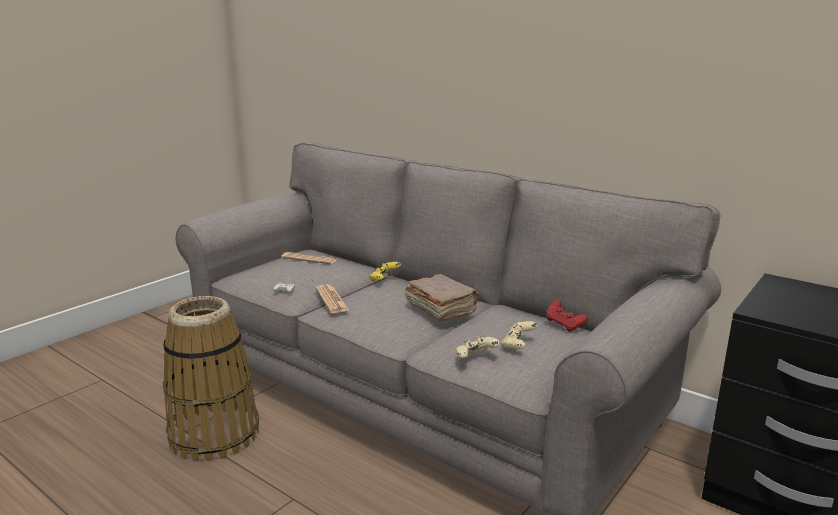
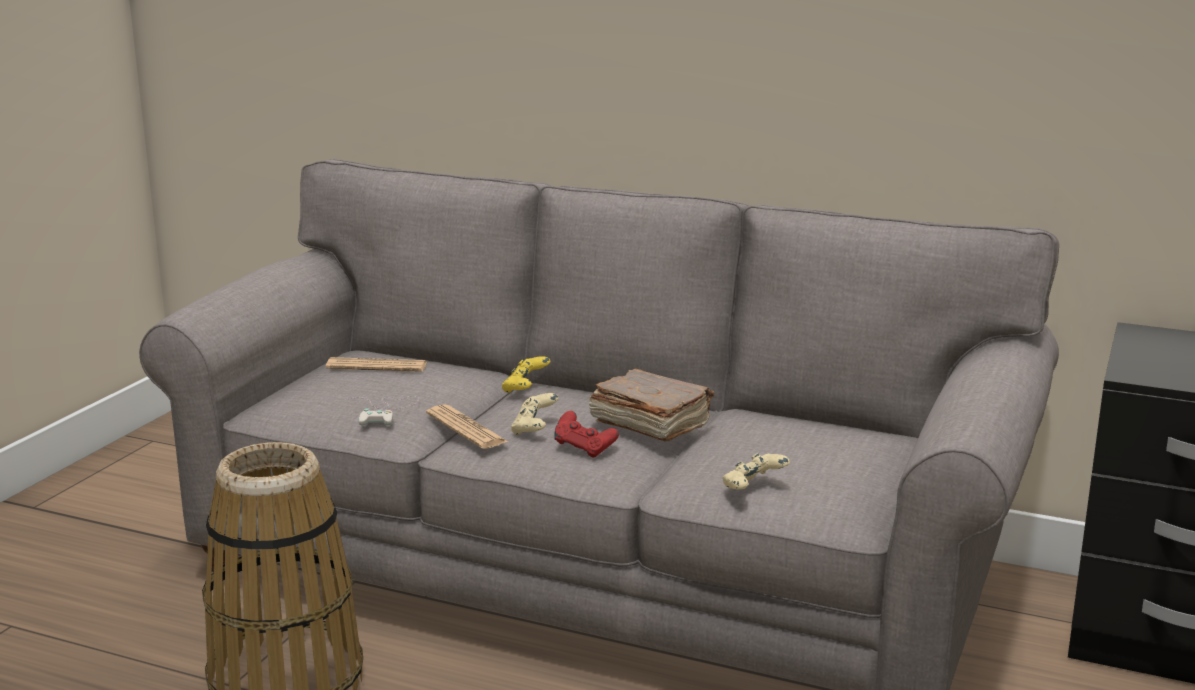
camera: 15 degrees left, 0 degrees up
(518, 346) = (802, 464): beige game controller -> beige game controller (534, 429)
(564, 325) = (851, 428): red game controller -> red game controller (584, 449)

